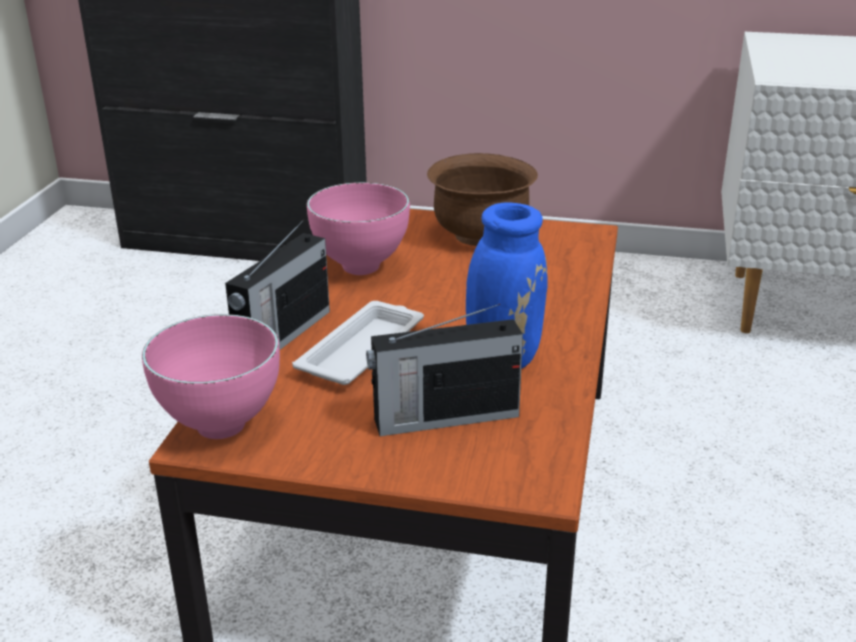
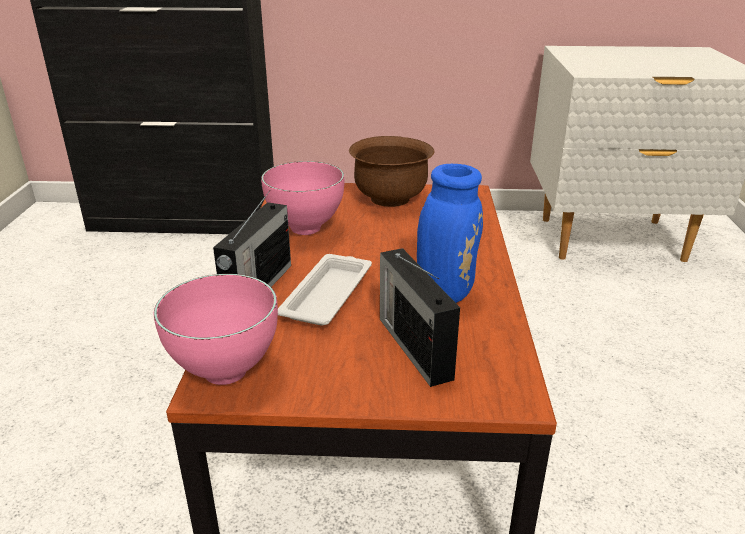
camera: 10 degrees left, 0 degrees up
(443, 418) = (413, 346): radio -> radio turned 90 degrees clockwise

